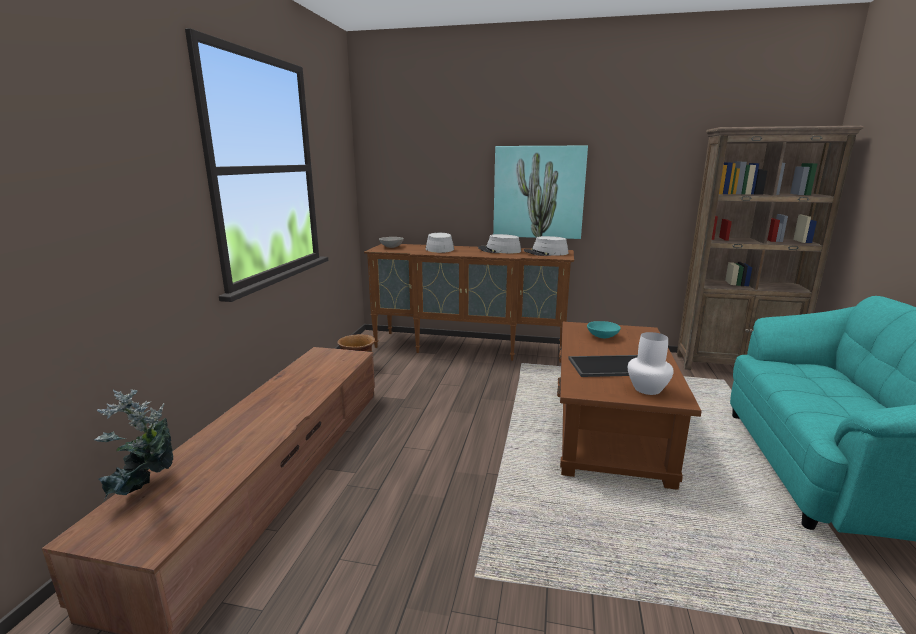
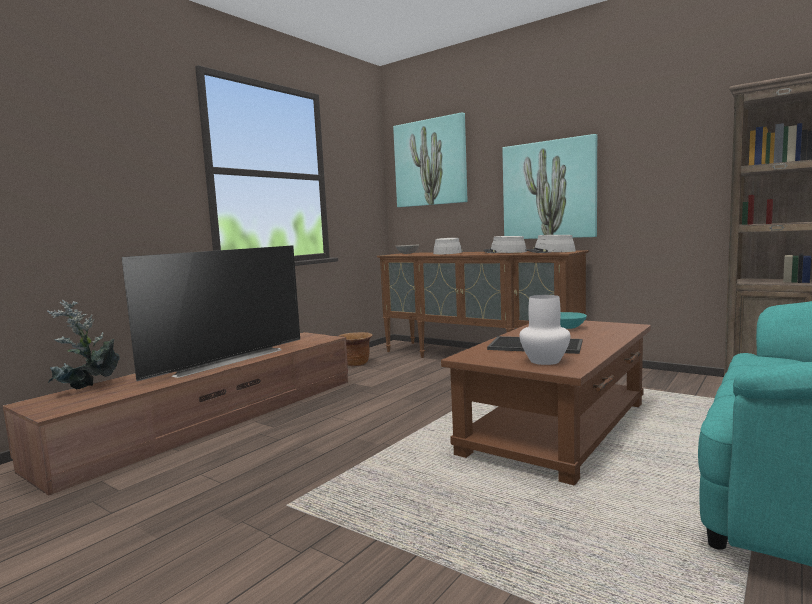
camera: 25 degrees right, 10 degrees down
(278, 407) = (225, 360): none -> television
(412, 151) = (430, 163): none -> picture

